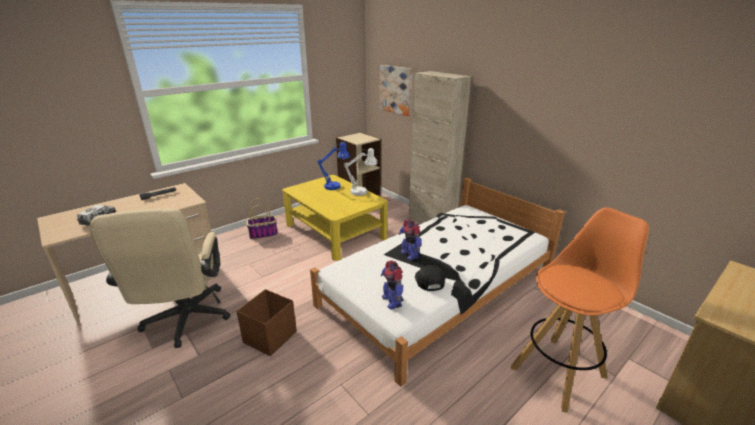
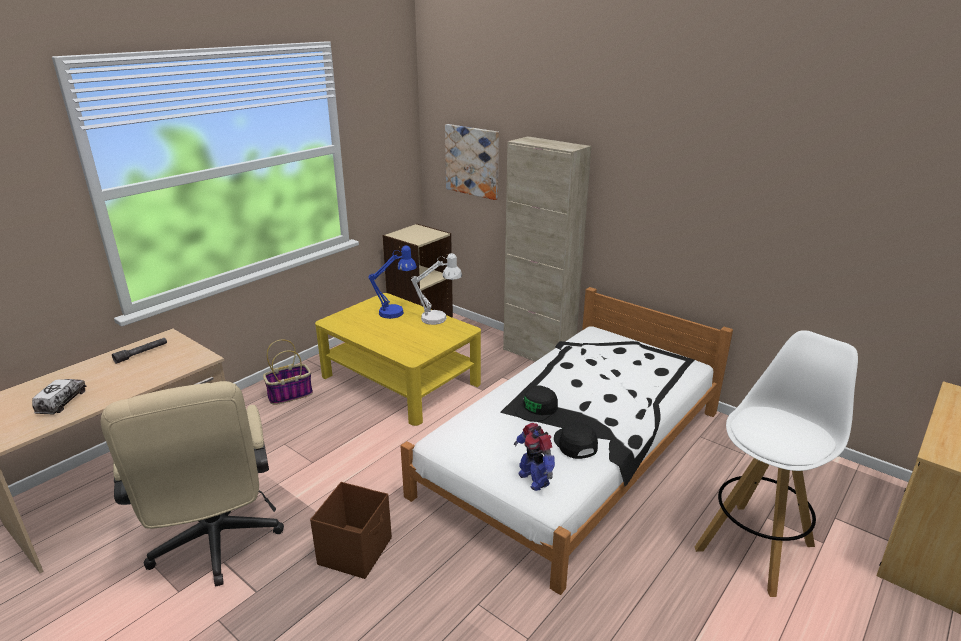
camera: 10 degrees left, 0 degrees up
(410, 254) = (537, 409): toy robot -> black cap
(559, 371) = (755, 546): orange stool -> white stool

